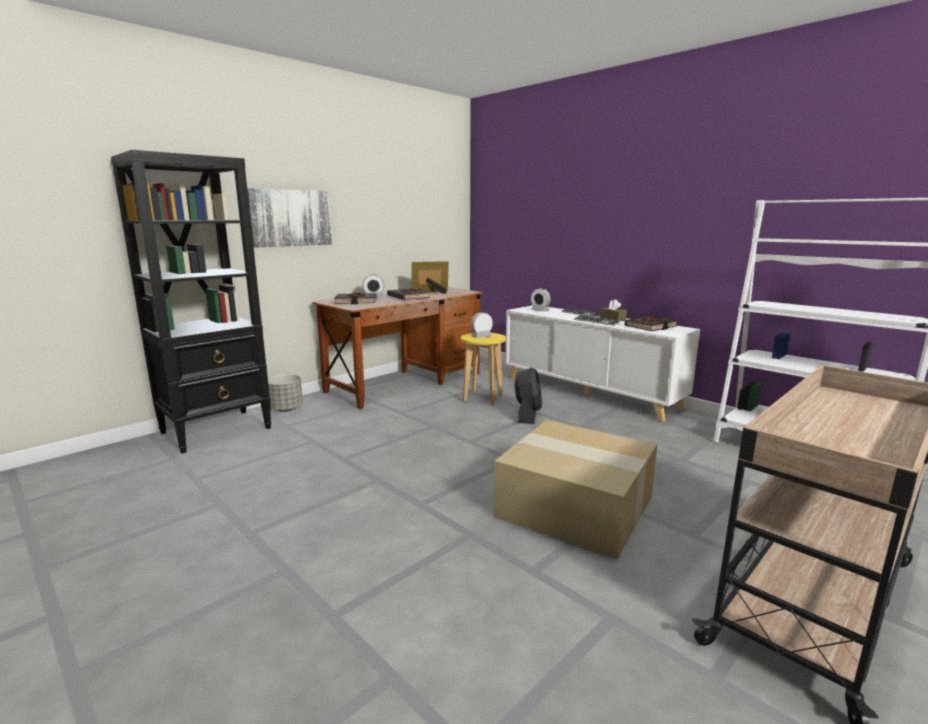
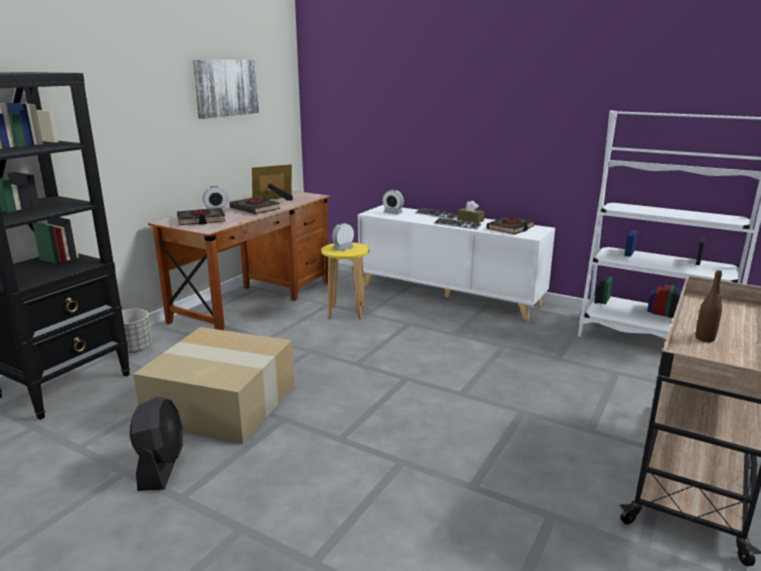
camera: 15 degrees left, 5 degrees up
(290, 218) = (116, 128): picture -> picture (226, 88)
(527, 415) = (400, 326): black fan -> black fan (161, 466)
(577, 506) = (485, 418): cardboard box -> cardboard box (224, 402)
(821, 429) = (704, 338): none -> brown bottle

